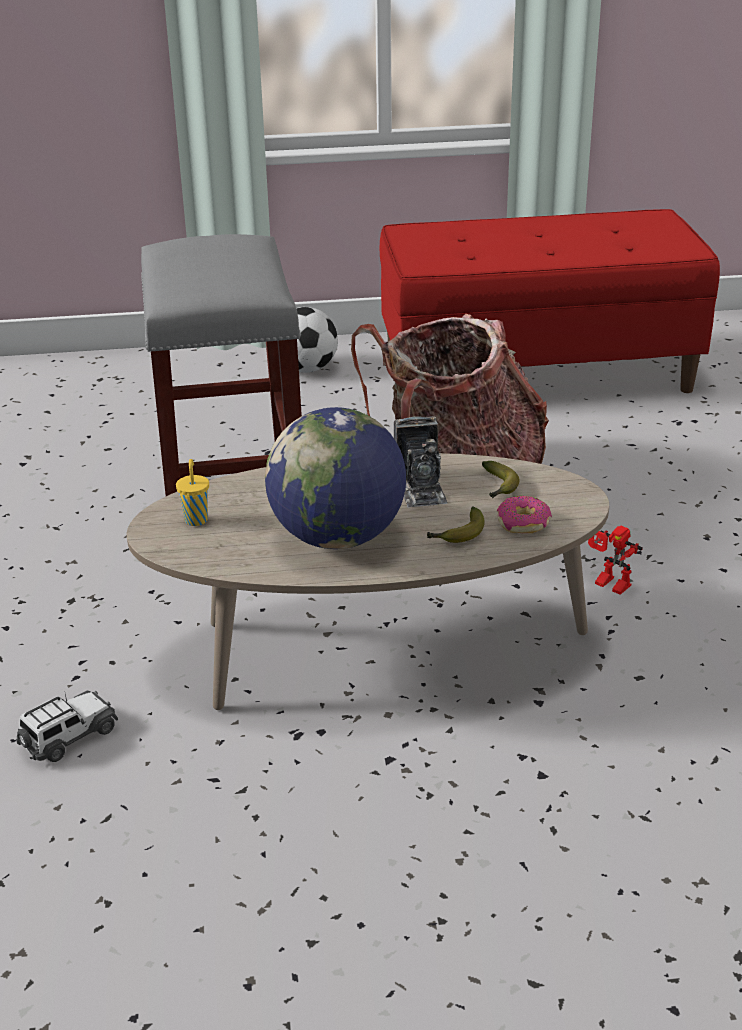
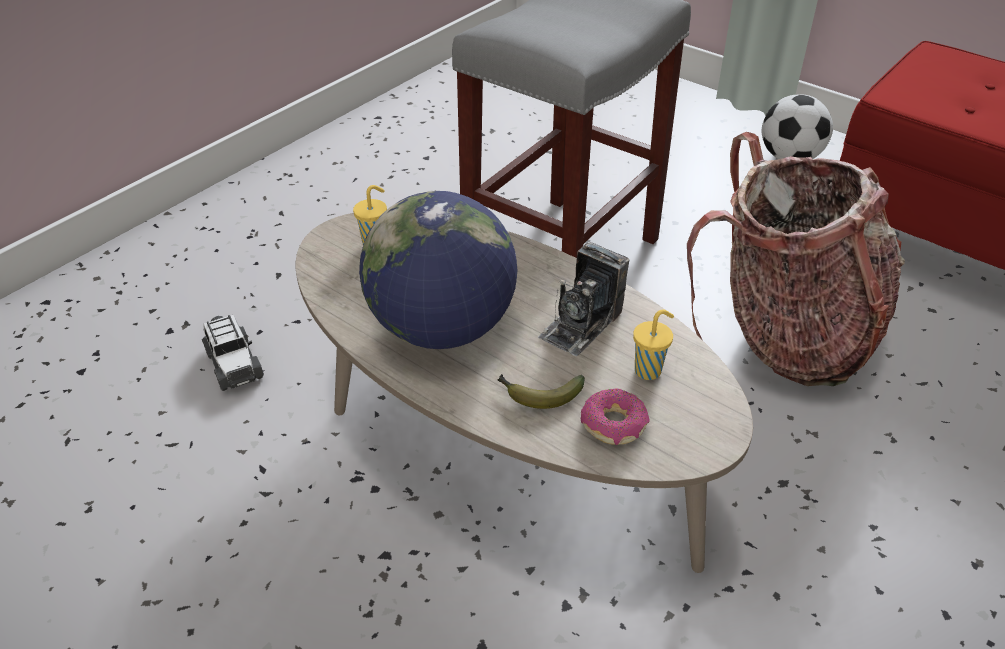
camera: 45 degrees right, 10 degrees up
(68, 737) = (233, 364): toy car -> toy car turned 60 degrees clockwise
(498, 487) = (649, 370): banana -> yellow cup
(608, 585) = (791, 539): toy robot -> none

